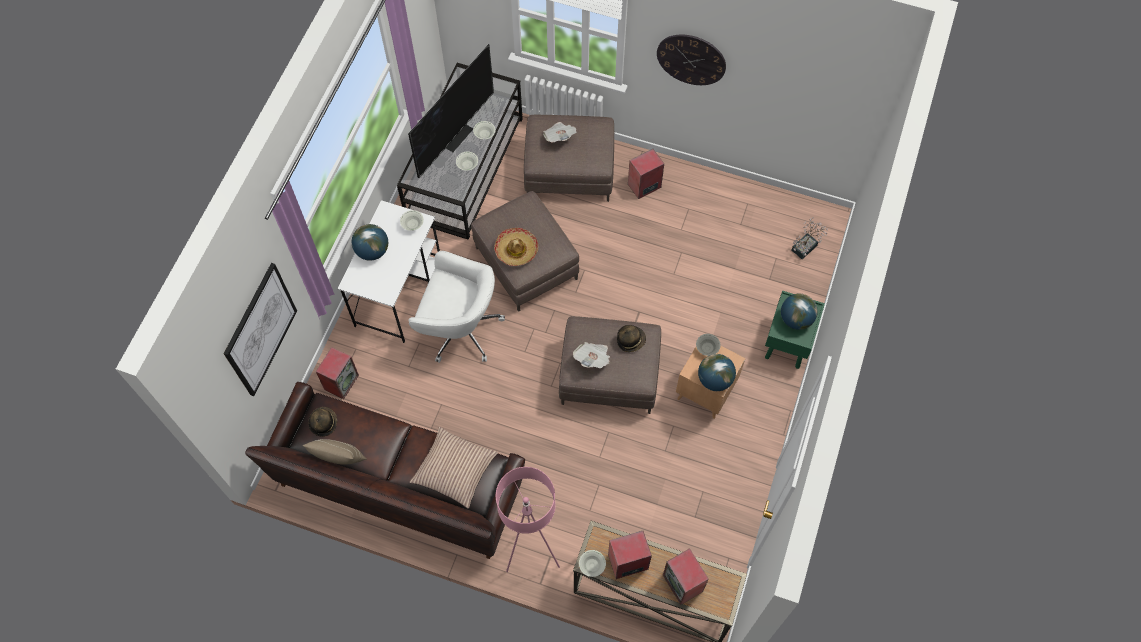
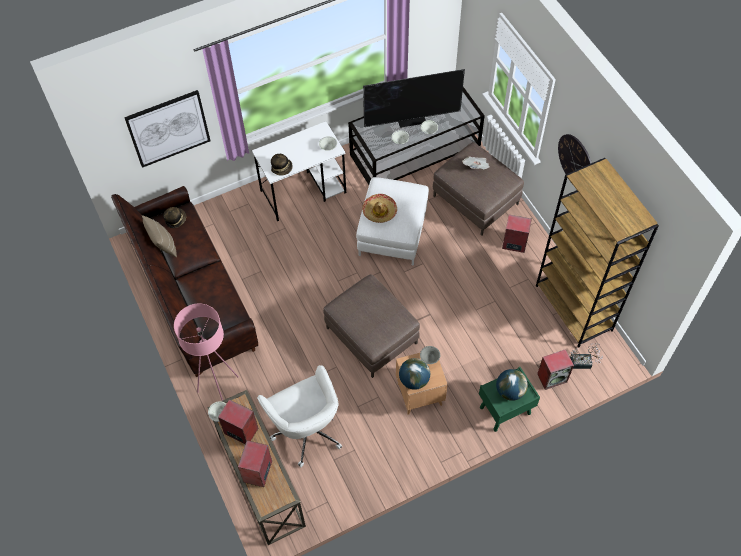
camera: 45 degrees right, 5 degrees down
(341, 382) = (222, 215): speaker -> speaker (552, 377)
(372, 251) = (291, 145): globe -> none
(454, 470) = (214, 303): pillow -> none
(460, 329) = (315, 238): white office chair -> white office chair (306, 429)
(526, 263) = (393, 232): brown ottoman -> white ottoman
(593, 358) = (356, 308): newspaper -> none
(630, 340) = (390, 316): hat -> hat (282, 168)
(751, 204) = (574, 308): none -> brown bookcase

